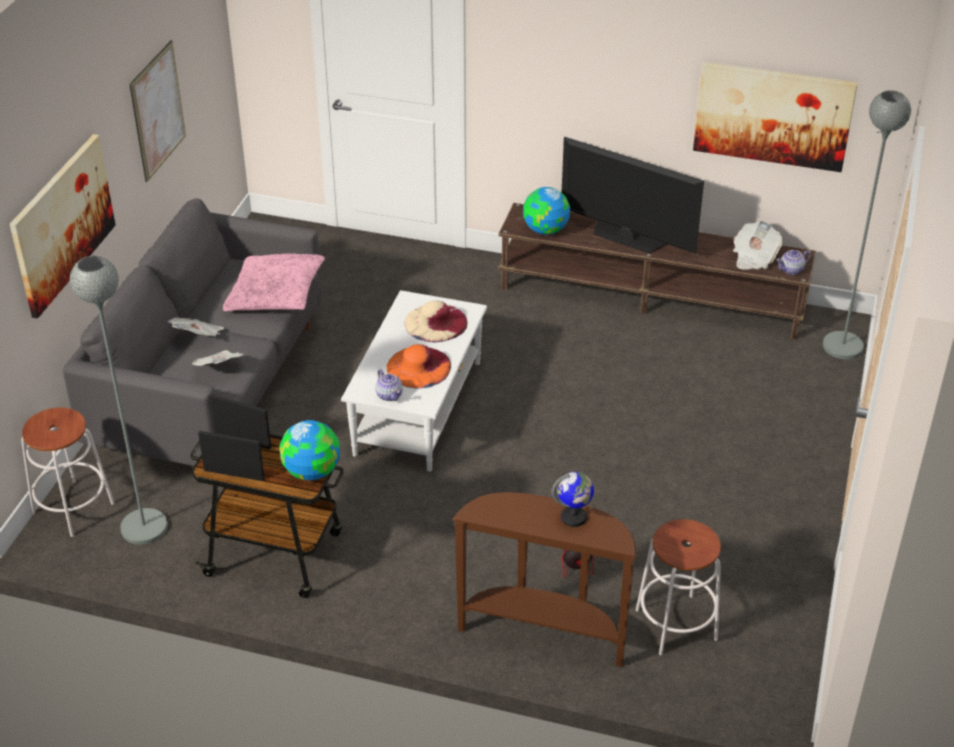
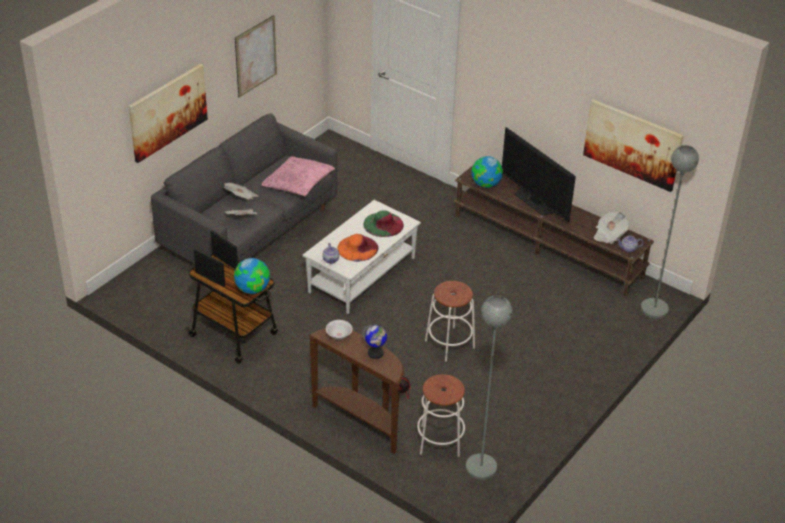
camera: 20 degrees right, 0 degrees up
(73, 508) = (138, 278): white stool -> white stool (449, 344)
(144, 527) = (171, 300): grey floor lamp -> grey floor lamp (481, 467)
(435, 322) = (383, 224): beige hat -> green hat
(501, 506) = (339, 336): none -> white bowl

